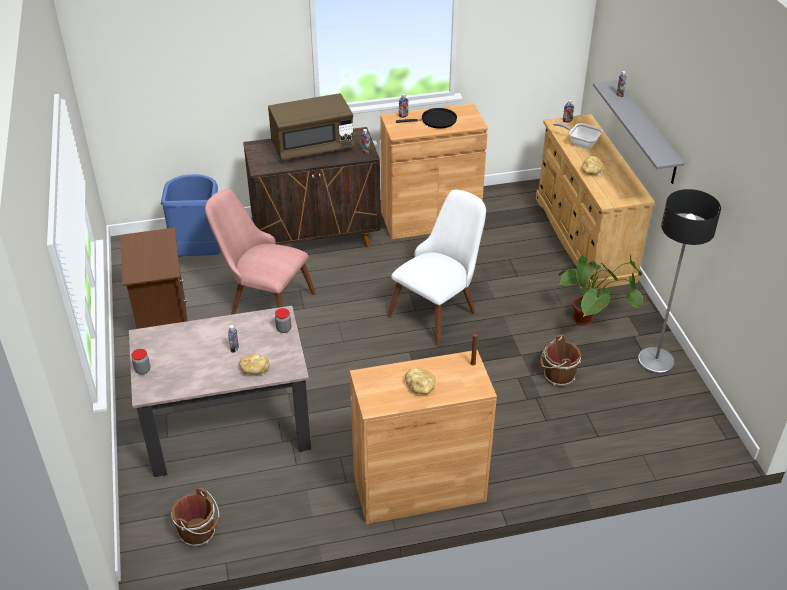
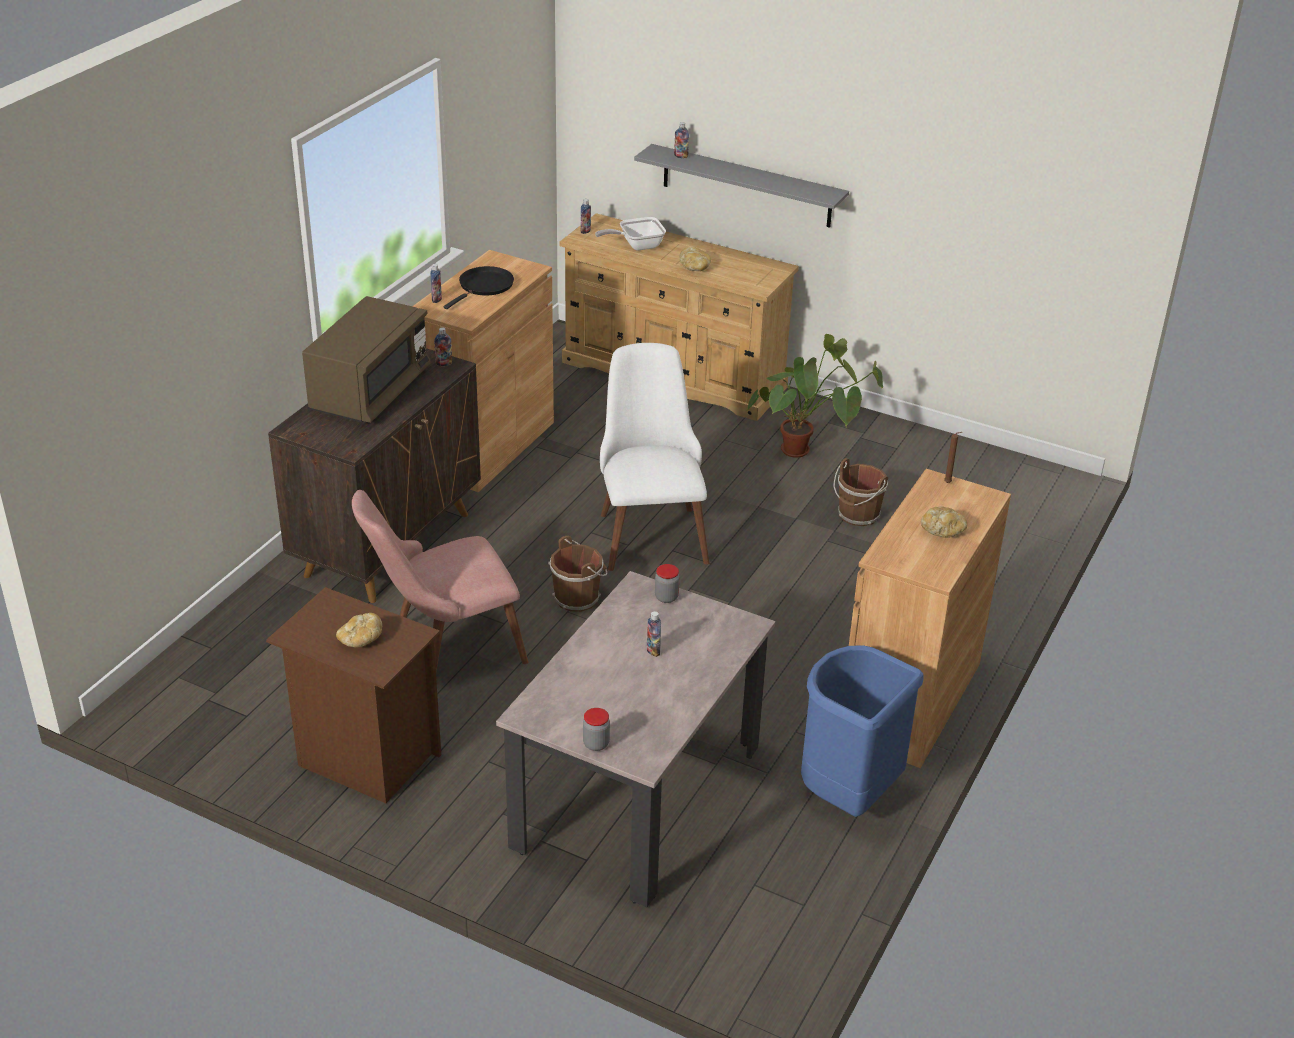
camera: 50 degrees left, 5 degrees down
(199, 533) = (789, 913): brown bucket -> brown bucket (578, 597)
(200, 254) = (264, 652): blue trash can -> blue trash can (847, 795)
(254, 369) = (711, 654): bread -> bread (361, 640)
(656, 361) = (912, 447): floor lamp -> none

